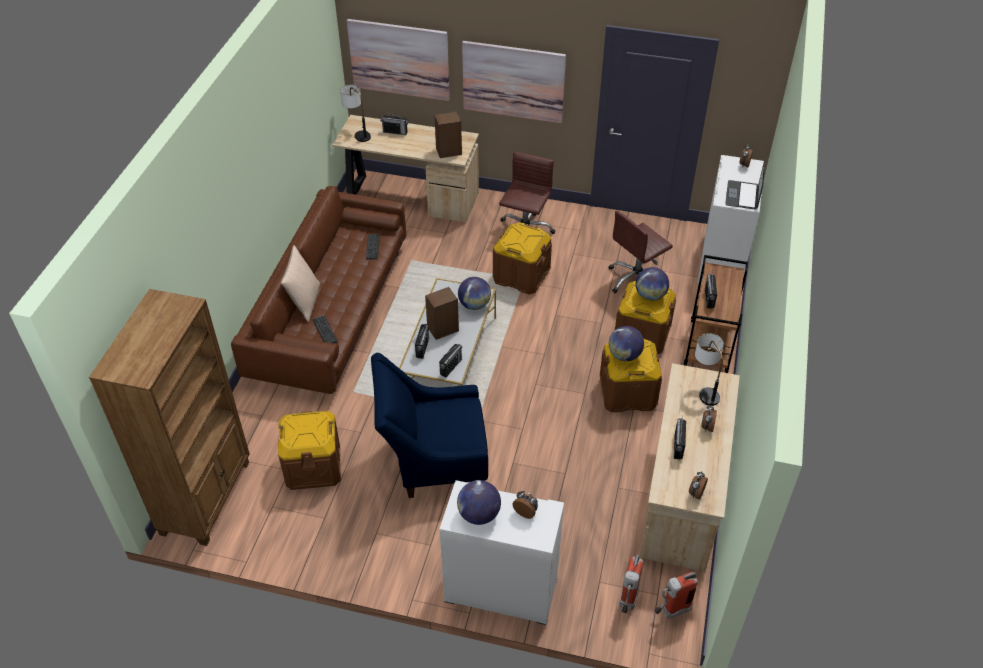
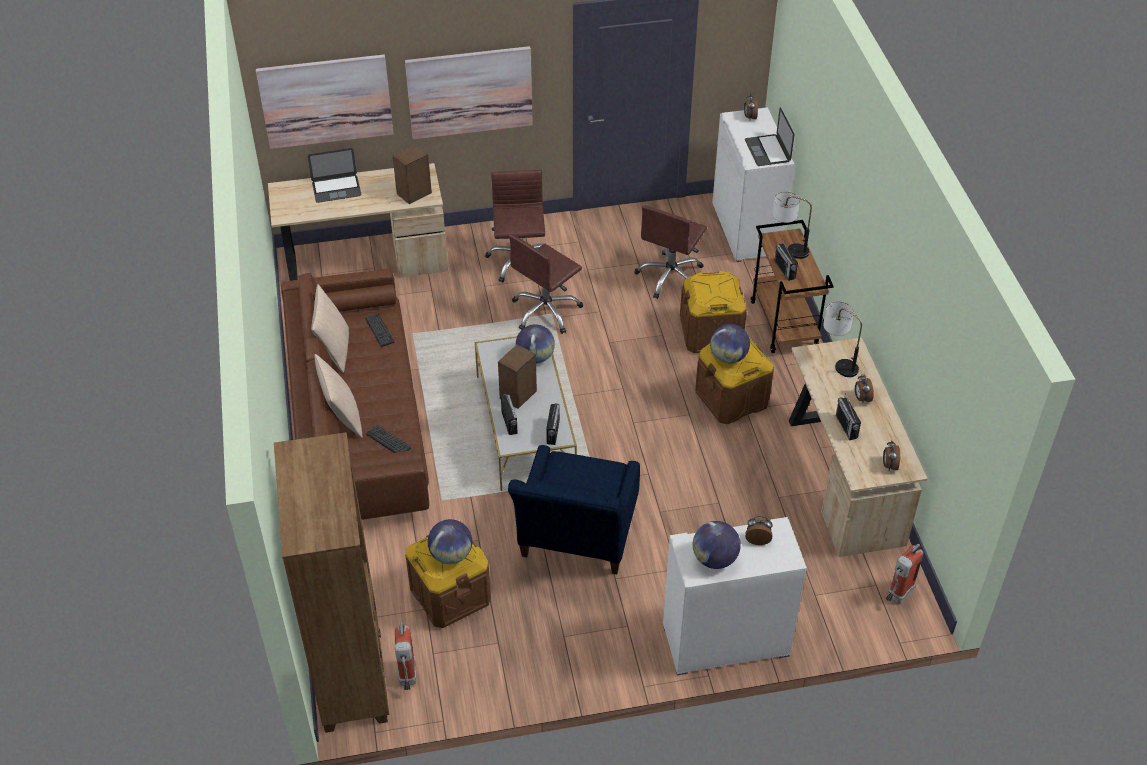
camera: 25 degrees left, 0 degrees up
(332, 251) = (334, 350): none -> beige pillow
(358, 133) = (292, 202): table lamp -> table lamp (787, 248)
(395, 132) = (336, 188): radio -> laptop
(433, 460) = (576, 540): blue armchair -> blue armchair turned 45 degrees counterclockwise
(521, 275) = (546, 311): brown storage box -> brown office chair
(627, 602) = (852, 604): fire extinguisher -> fire extinguisher (407, 679)
(650, 295) = (717, 287): globe -> globe (451, 555)

